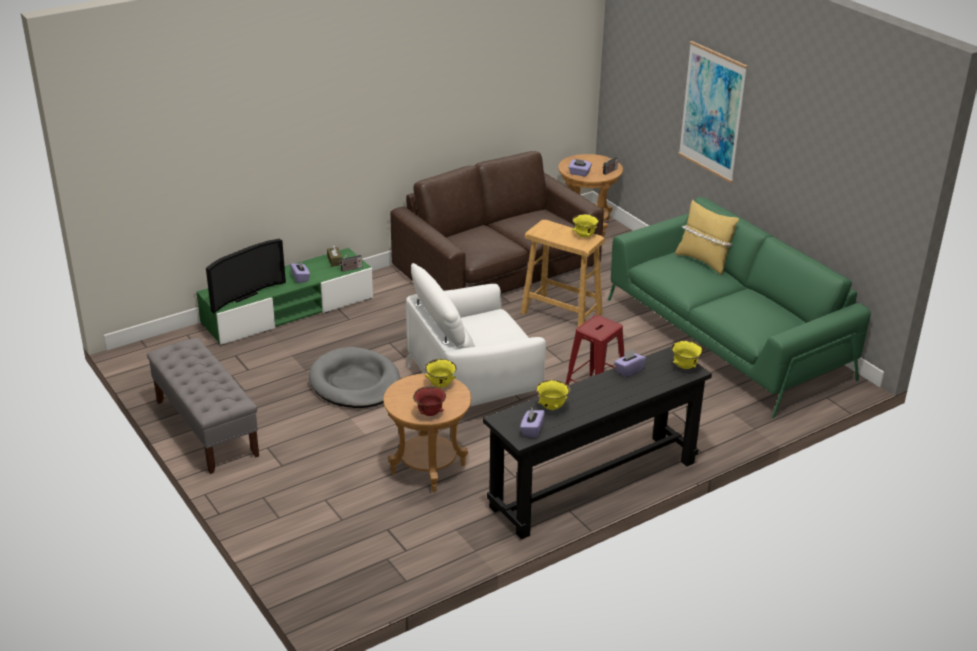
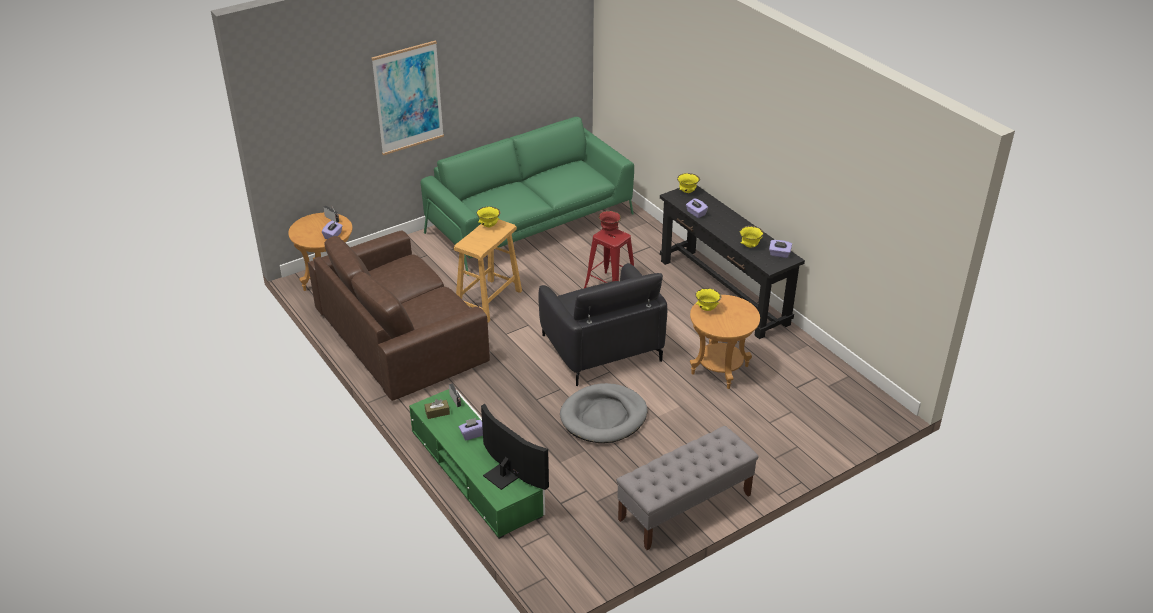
camera: 90 degrees left, 5 degrees up
(429, 413) = (745, 313): red bowl -> red bowl (609, 229)
(474, 384) = (601, 348): white armchair -> black armchair
(703, 261) = (489, 191): yellow pillow -> none

